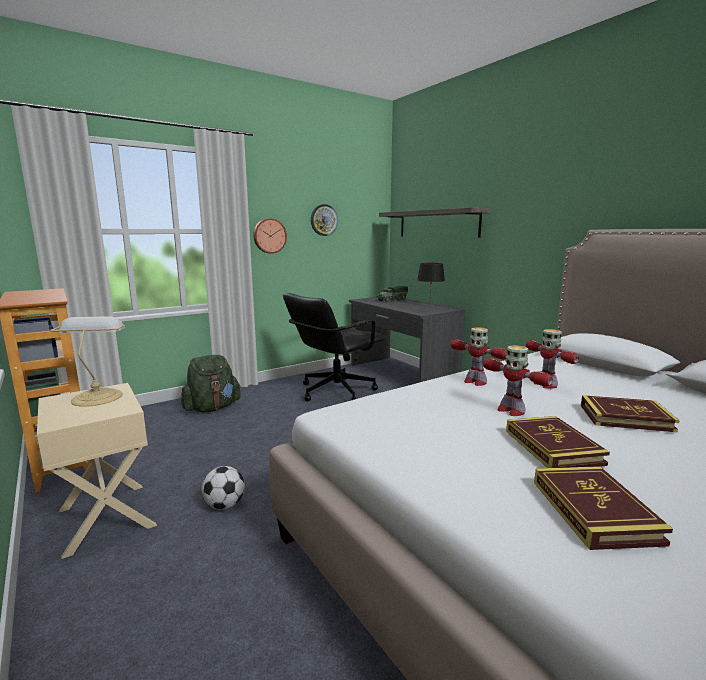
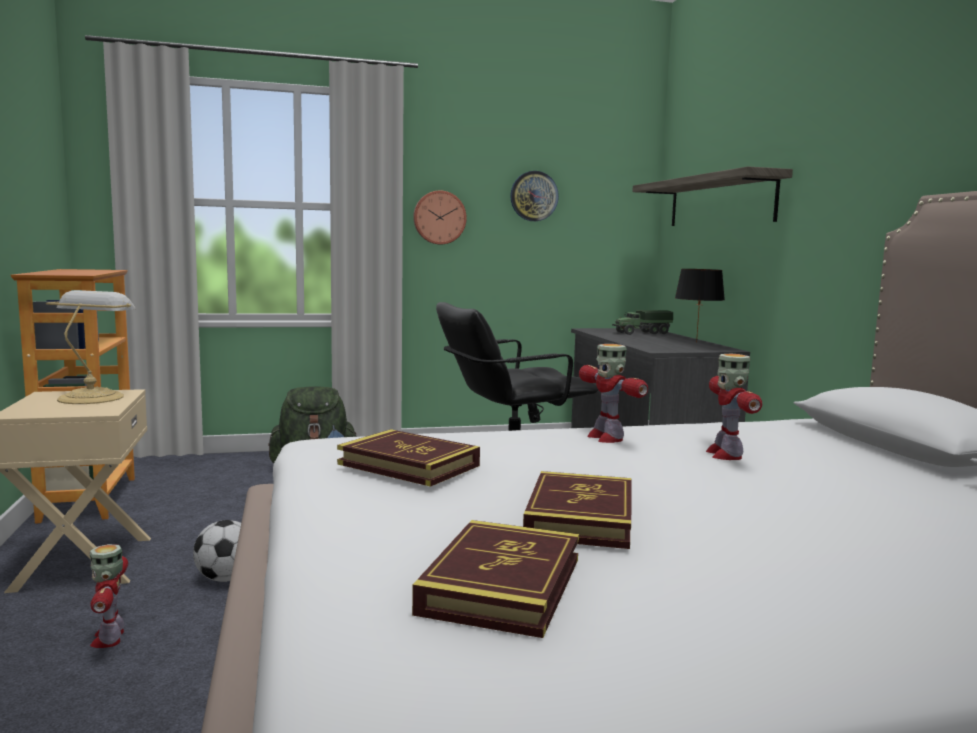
camera: 20 degrees right, 5 degrees down
(510, 410) = (594, 472): toy robot -> toy robot (110, 638)
(625, 418) = (789, 507): book -> book (408, 465)

